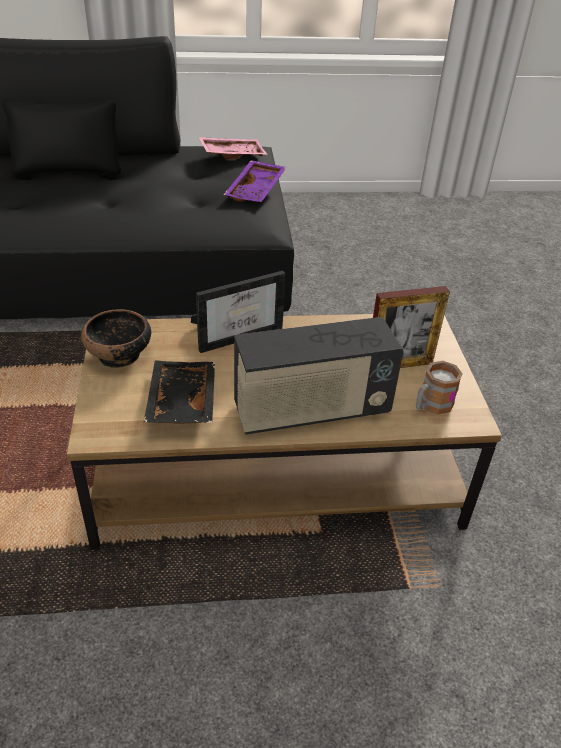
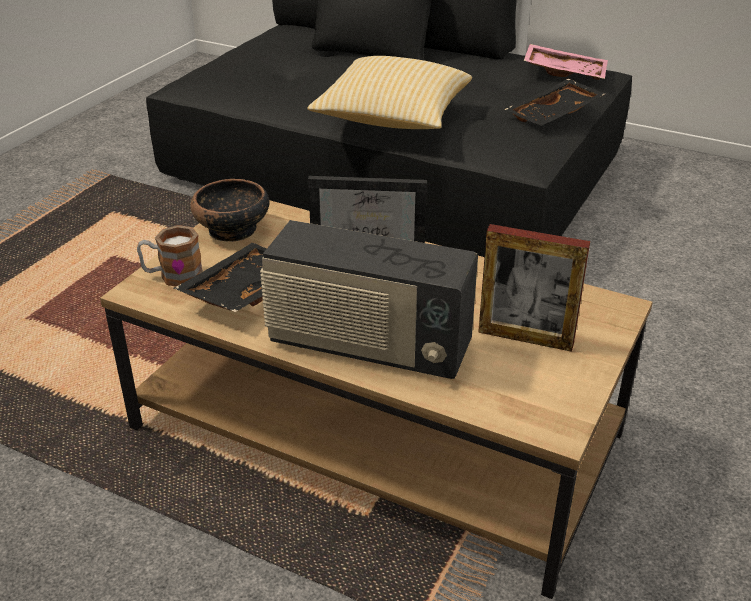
camera: 35 degrees right, 5 degrees down
(143, 222) = (392, 118): none -> pillow
(257, 190) = (555, 115): purple tray -> black tray
(431, 405) = (519, 393): mug -> mug (172, 276)

